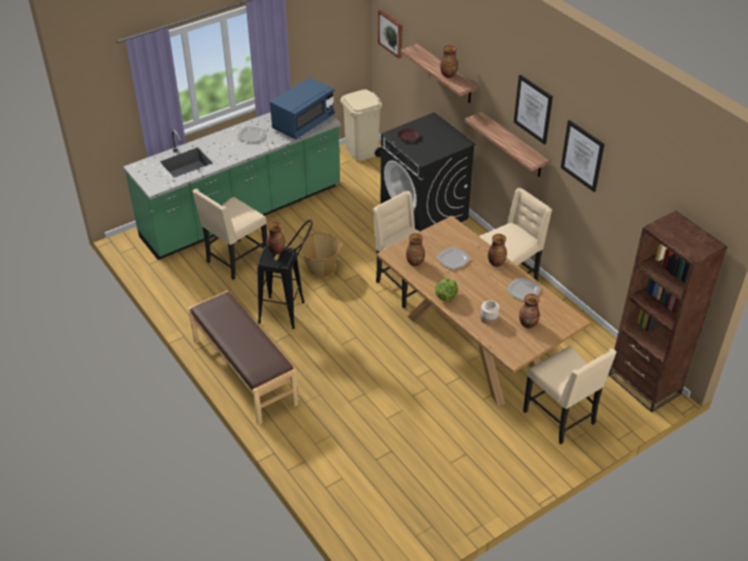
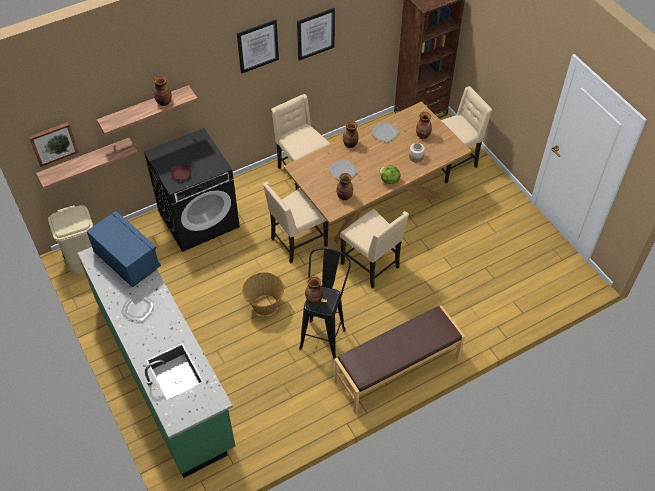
camera: 85 degrees left, 10 degrees up
(236, 260) = (241, 379): beige chair -> beige chair (371, 266)
(513, 145) = (243, 91): shelf -> shelf (85, 162)

